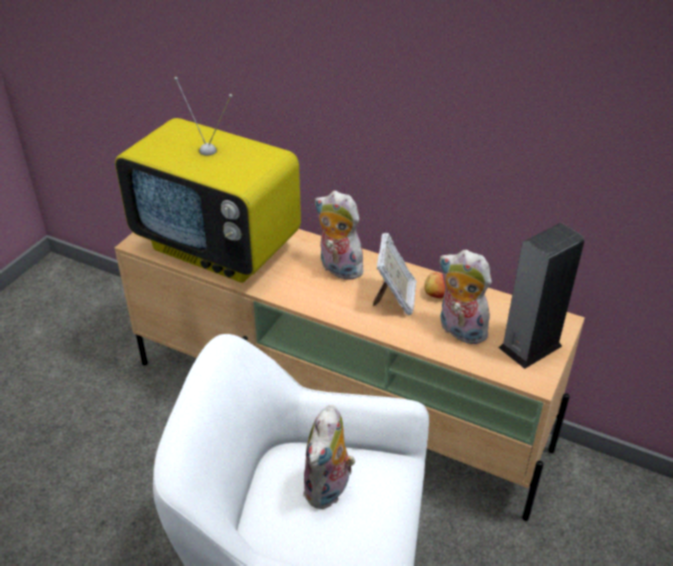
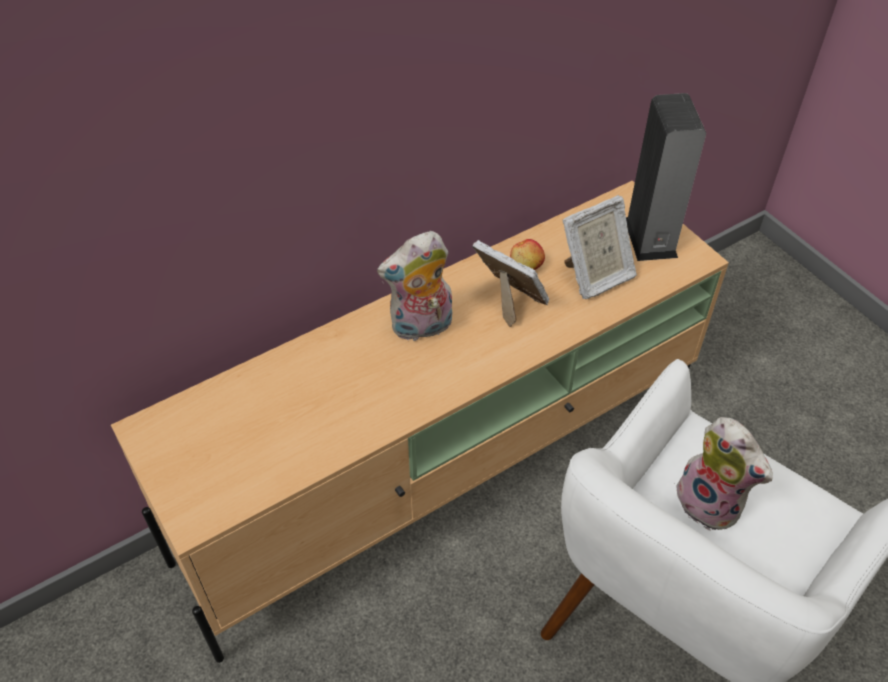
camera: 60 degrees left, 10 degrees up
(220, 248) = (285, 427): television -> none
(459, 331) = (595, 277): plush toy -> picture frame

